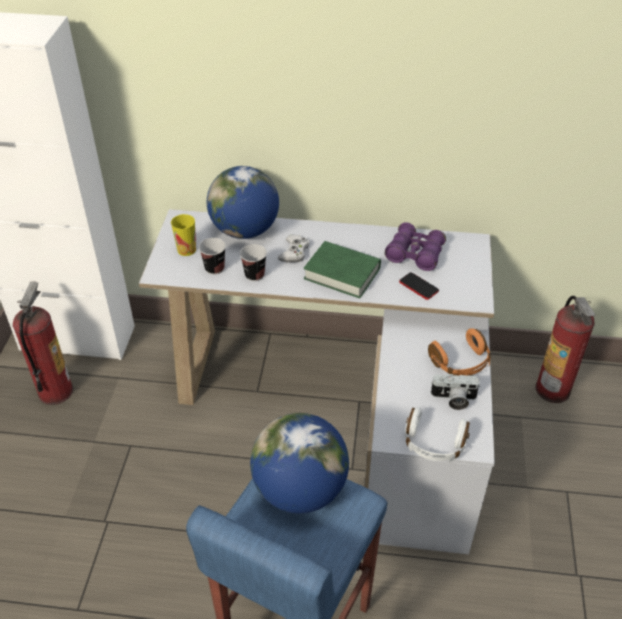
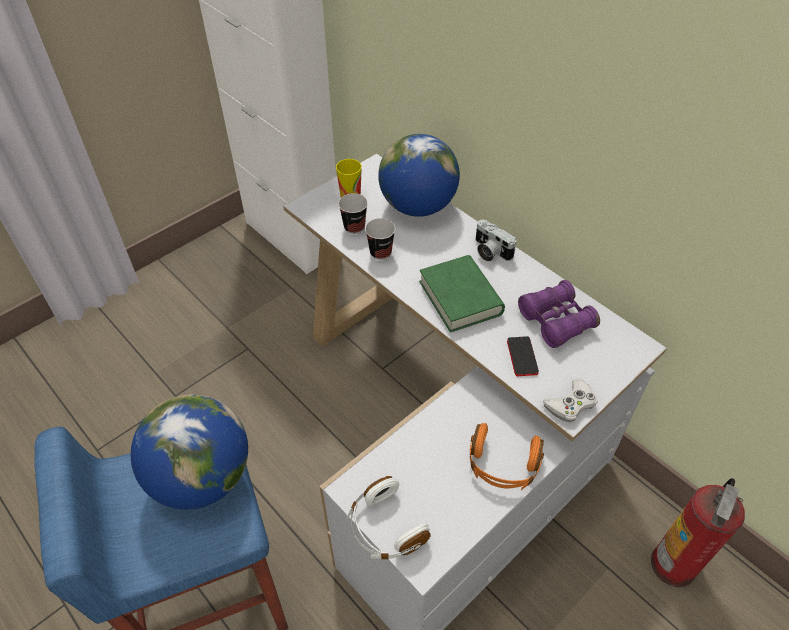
camera: 40 degrees right, 5 degrees up
(55, 391) = (239, 270): fire extinguisher -> none
(294, 252) = (439, 251): white game controller -> white game controller (570, 404)
(453, 399) = (453, 497): camera -> camera (490, 251)

